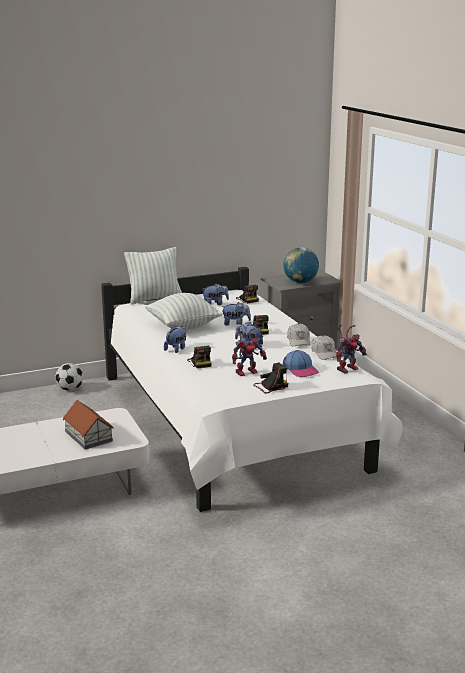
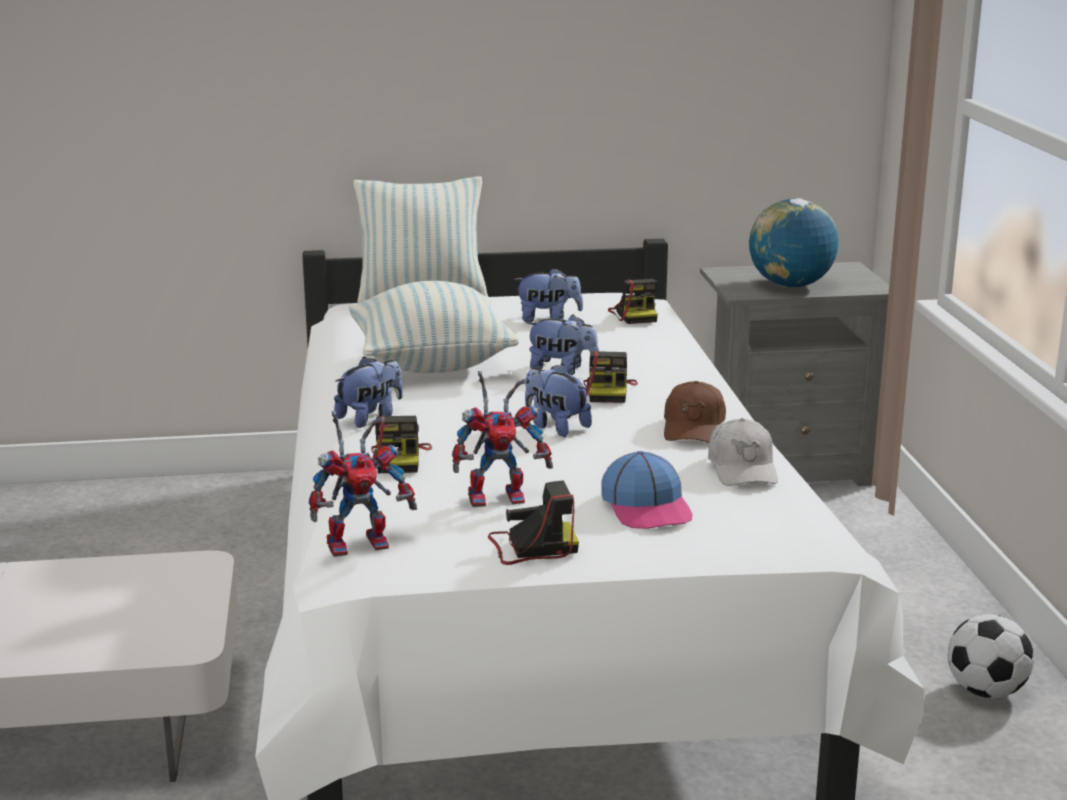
camera: 15 degrees right, 0 degrees up
(70, 389) = (220, 489): football -> football (986, 691)
(88, 436) = (93, 616): toy house -> none
(299, 341) = (694, 428): white cap -> brown cap
(347, 368) = (781, 517): toy robot -> toy robot (361, 542)

